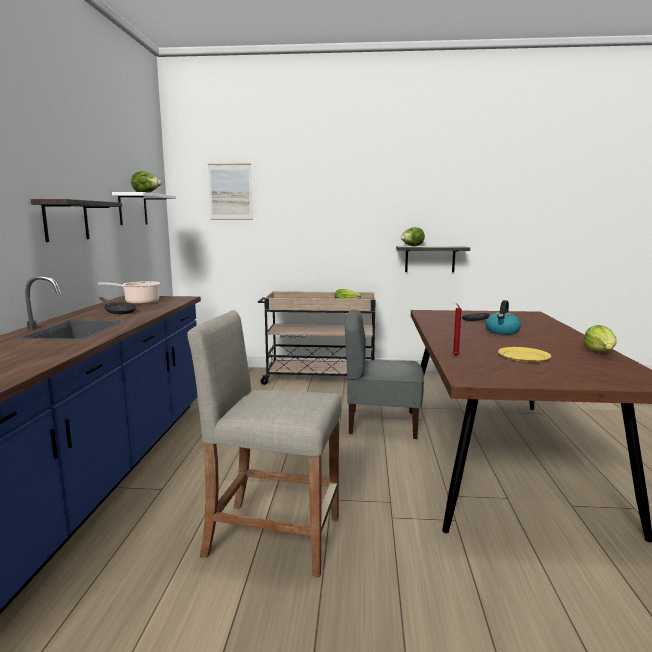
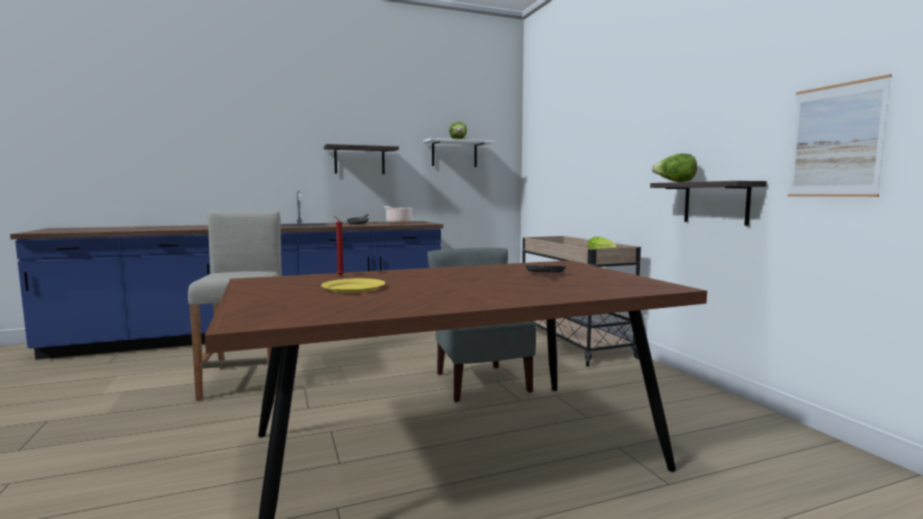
camera: 65 degrees right, 5 degrees down
(230, 192) = (552, 132): picture -> picture (835, 141)
(502, 332) = (487, 281): kettle -> none
(600, 352) = (410, 308): lettuce -> none

